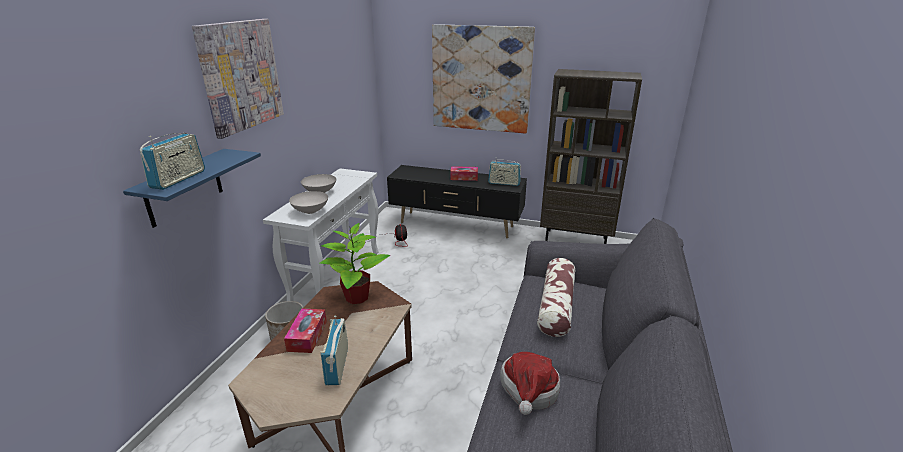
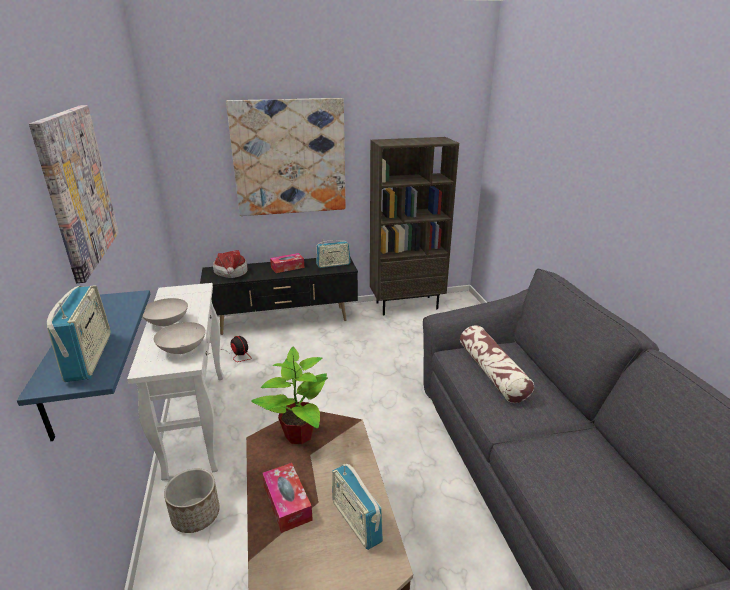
camera: 30 degrees left, 0 degrees up
(528, 392) = (552, 463): hat -> hat (231, 273)

